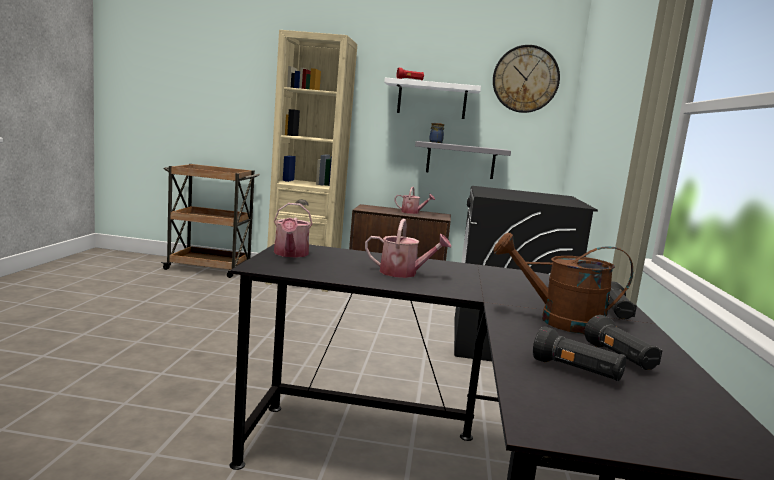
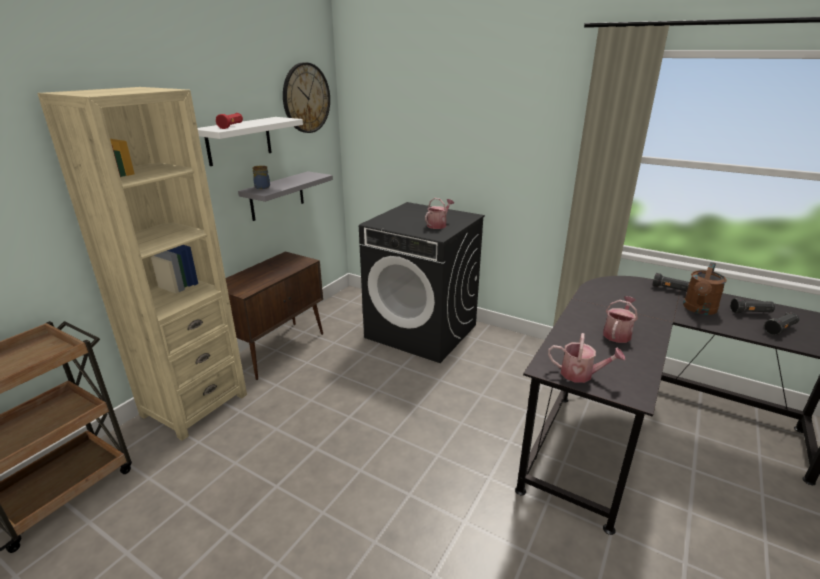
camera: 65 degrees left, 15 degrees up
(412, 212) = (272, 268): watering can -> watering can (438, 225)

